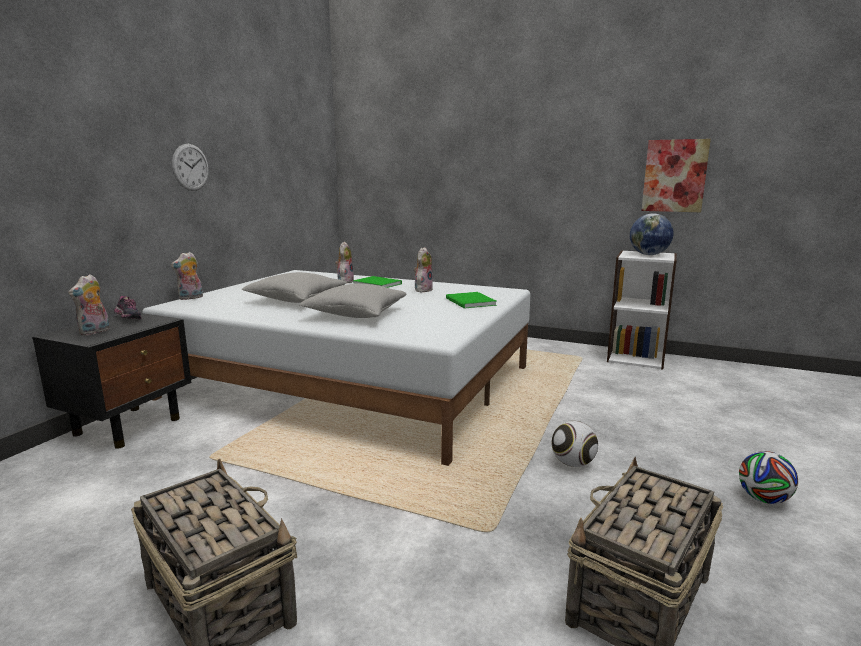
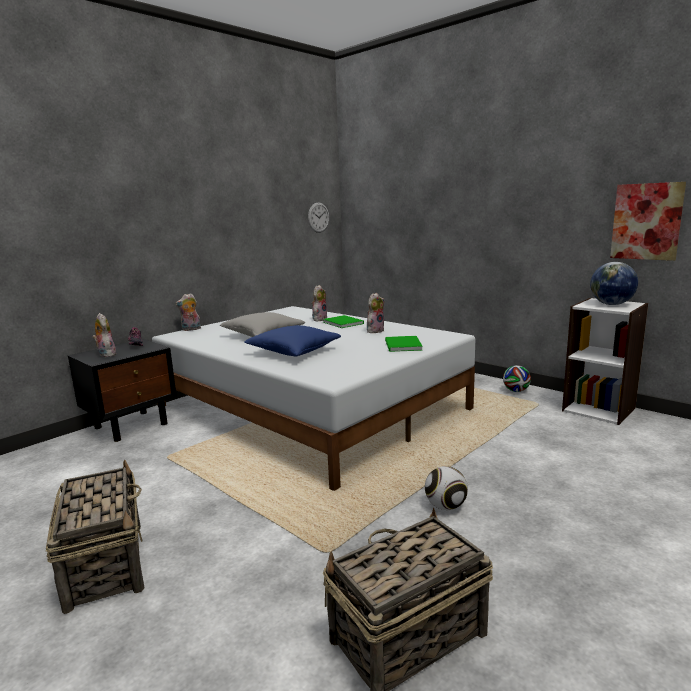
camera: 20 degrees right, 0 degrees up
(95, 332) = (105, 354): plush toy -> plush toy turned 105 degrees clockwise
(190, 167) = (196, 226): wall clock -> wall clock (318, 217)
(356, 314) = (294, 352): grey pillow -> blue pillow
(763, 499) = (615, 574): football -> football (516, 391)

